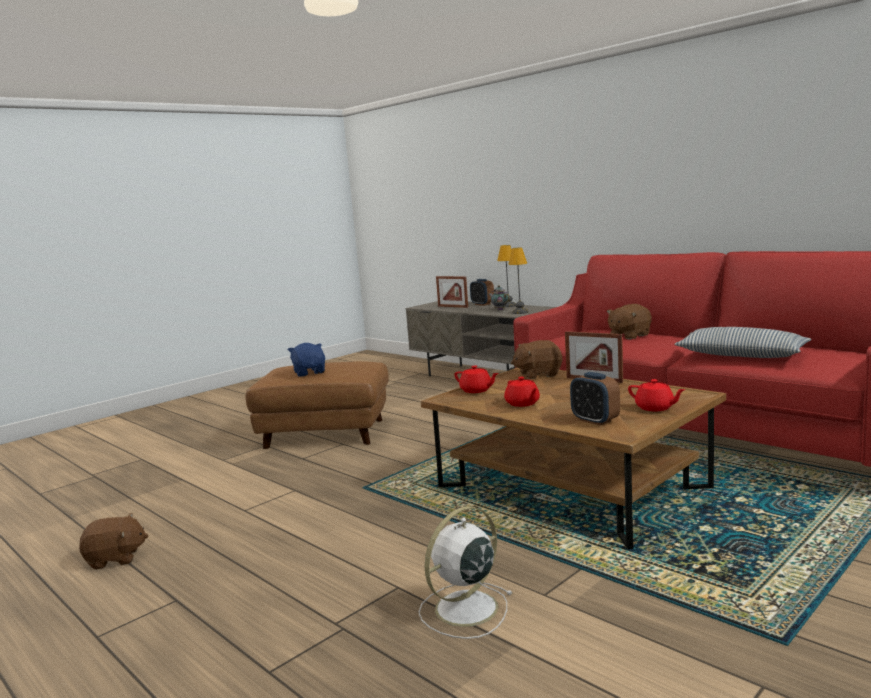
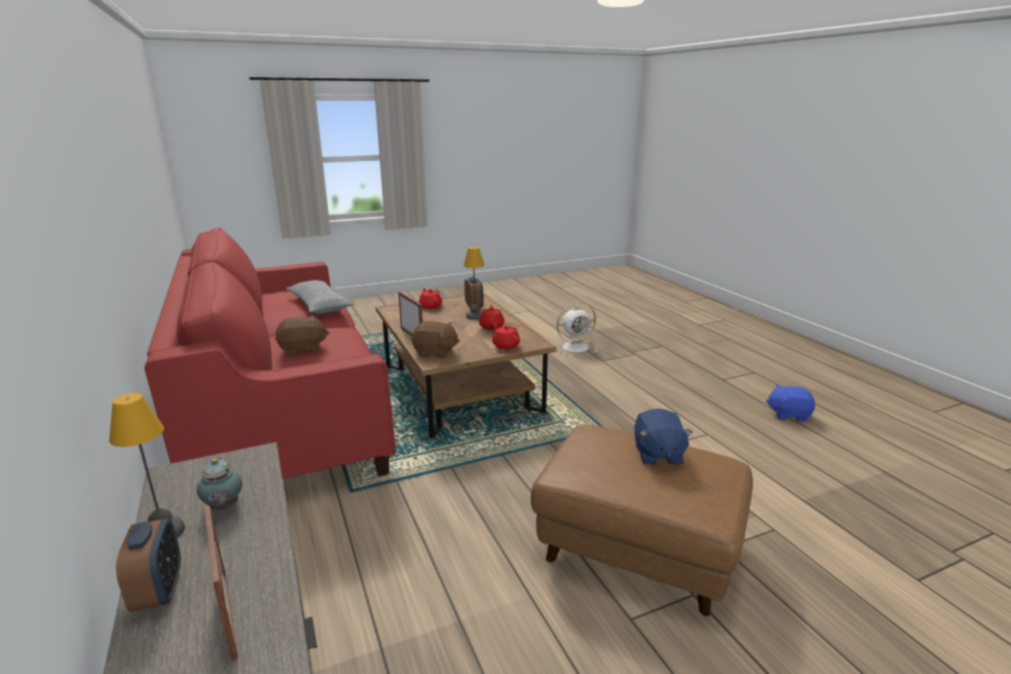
camera: 160 degrees left, 10 degrees up
(115, 559) = (788, 414): brown plush toy -> blue plush toy
(520, 312) = (236, 467): table lamp -> table lamp (474, 316)

